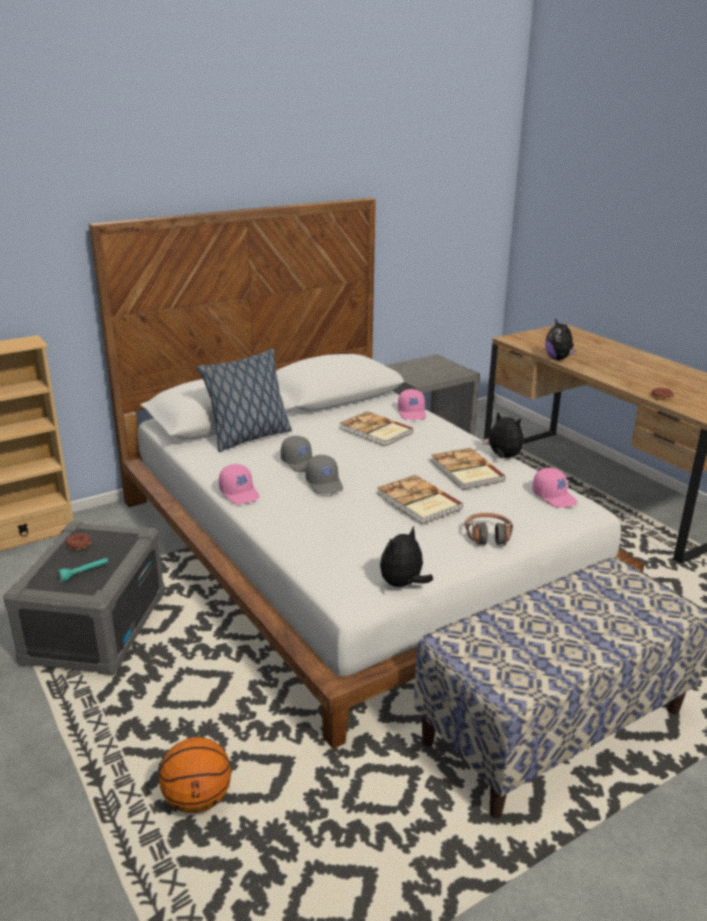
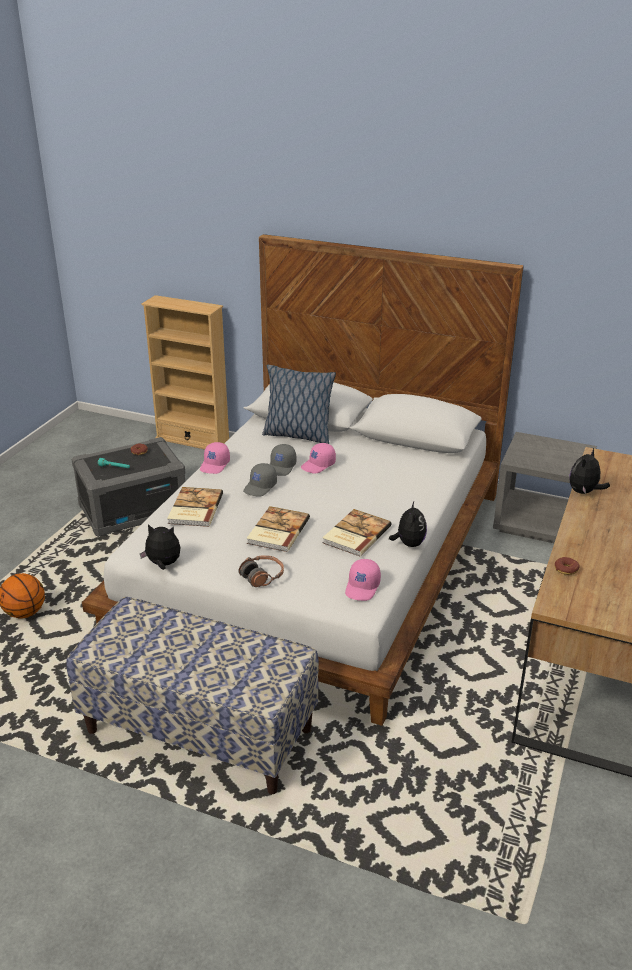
camera: 55 degrees right, 5 degrees up
(375, 431) = (374, 475): book -> book (194, 509)
(412, 413) = (433, 477): pink cap -> pink cap (318, 465)

